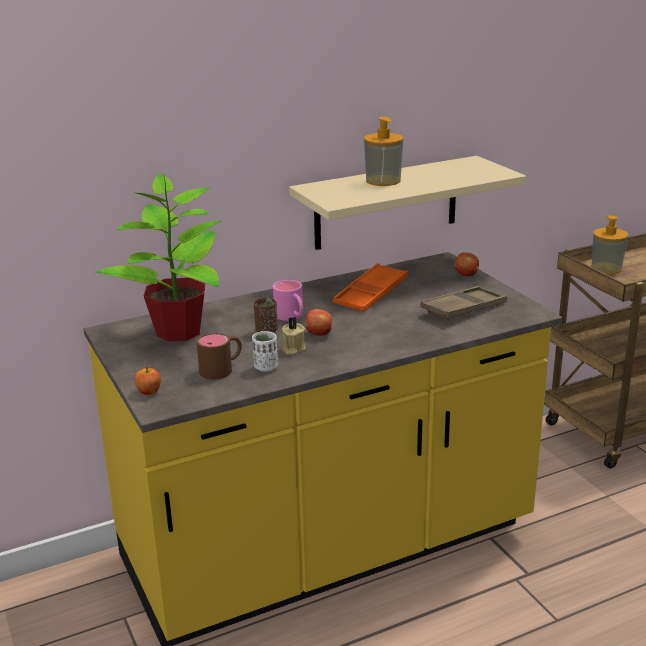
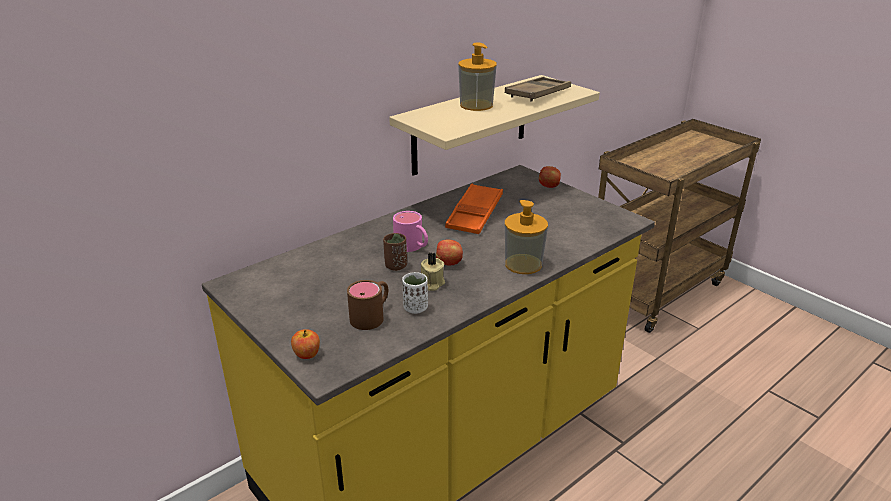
camera: 15 degrees left, 5 degrees up
(178, 332) = (306, 277): potted plant -> none
(463, 309) = (566, 222): brown tray -> brown tray (538, 94)
(606, 268) = (639, 166): soap dispenser -> soap dispenser (523, 264)

